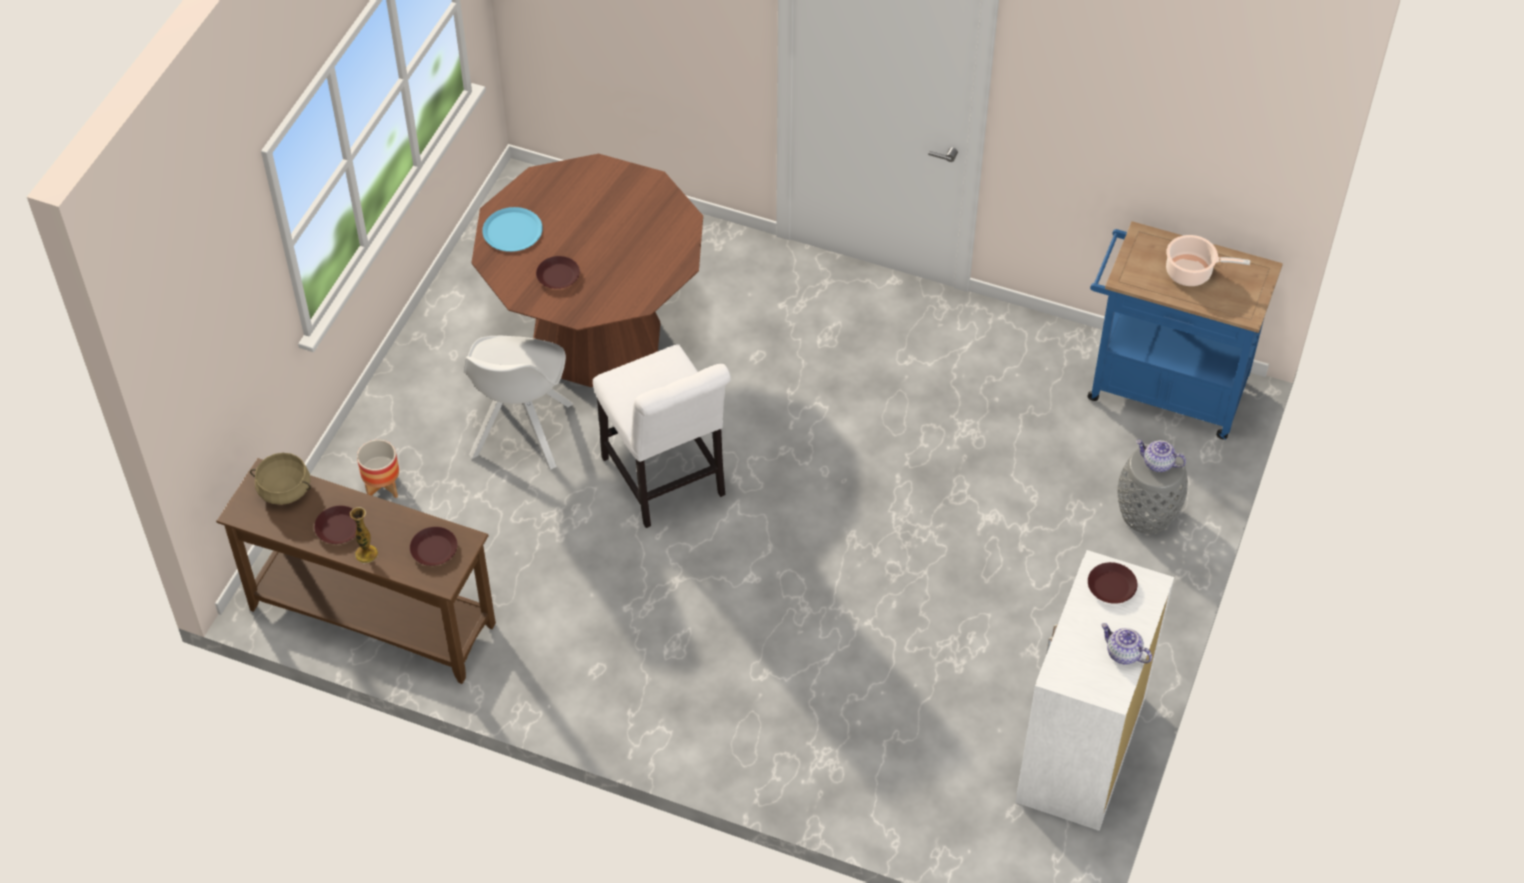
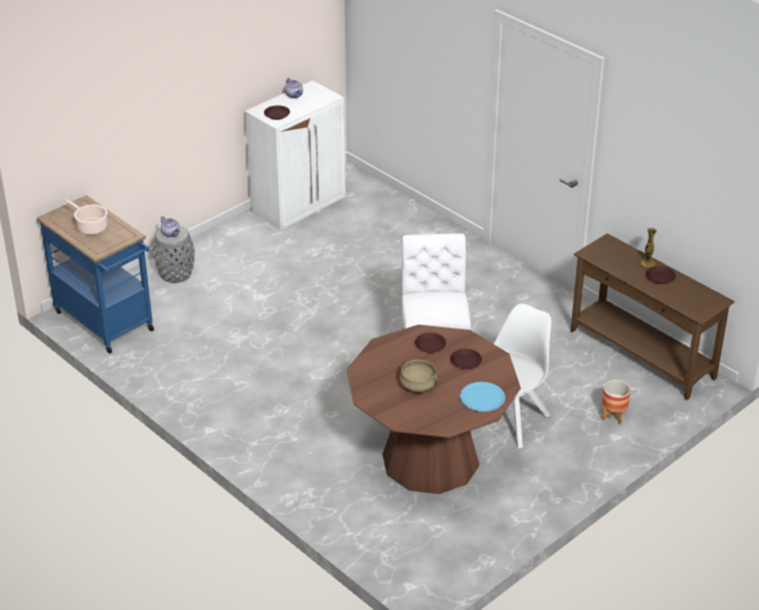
camera: 155 degrees left, 15 degrees down
(284, 490) = (688, 303): beige cooking pot -> beige cooking pot (418, 385)
(434, 549) = (607, 254): brown plate -> brown plate (430, 345)

